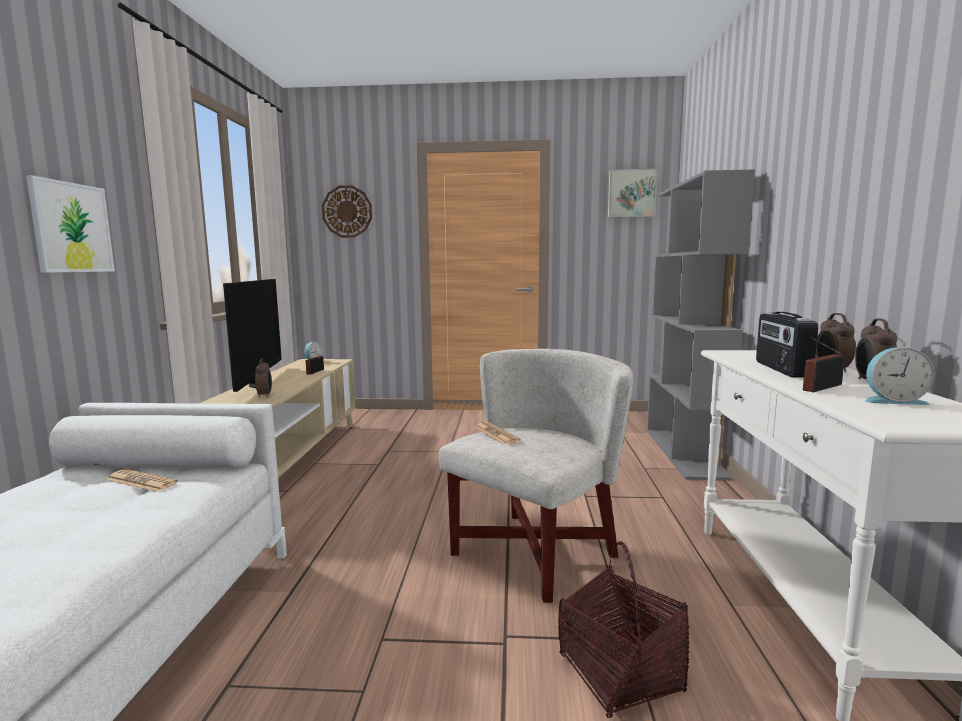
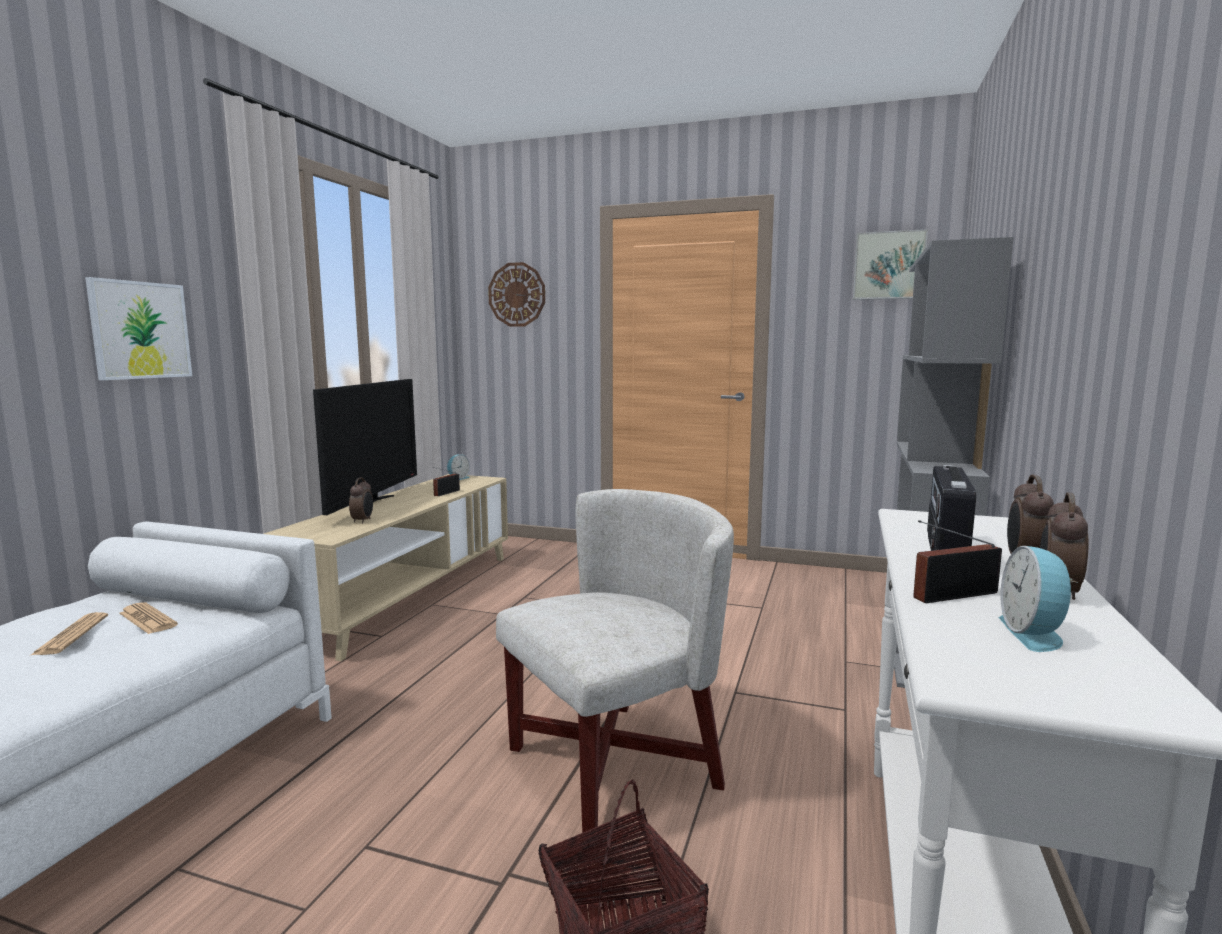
camera: 15 degrees right, 0 degrees up
(496, 434) = (567, 602): newspaper -> newspaper (71, 635)
(892, 400) = (1034, 634): alarm clock -> alarm clock turned 75 degrees clockwise

